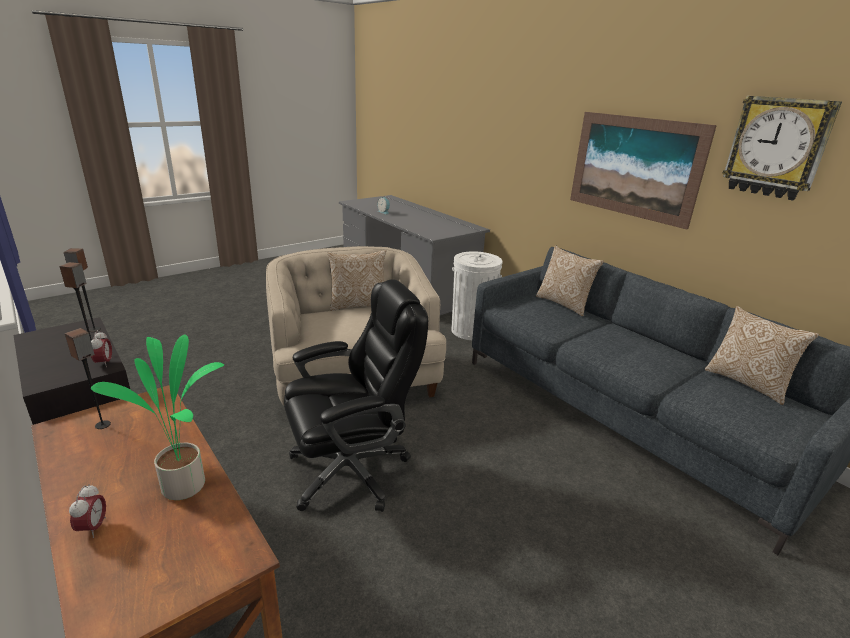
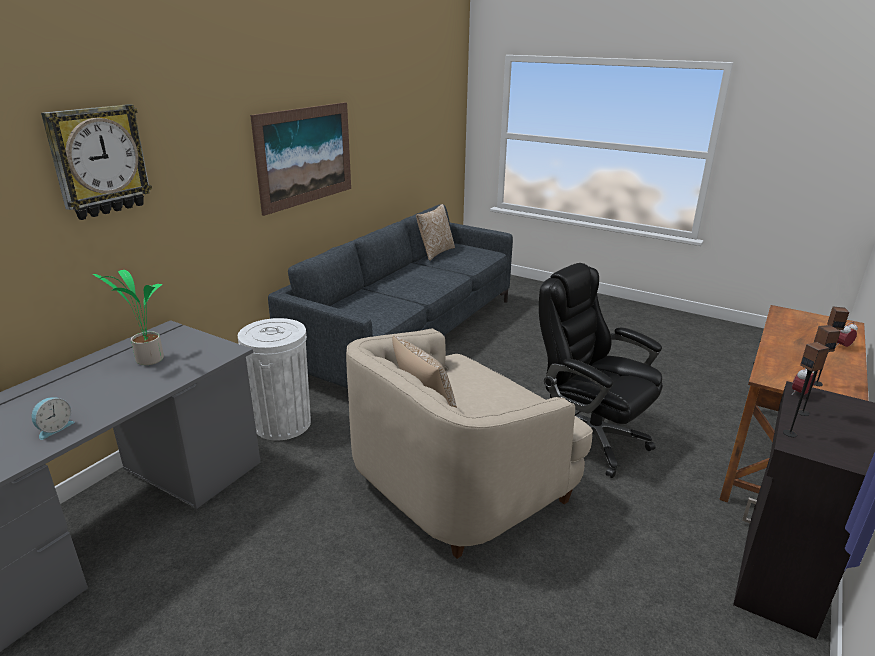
camera: 110 degrees left, 0 degrees up
(186, 484) = (787, 336): potted plant -> potted plant (148, 359)
(564, 304) = (343, 301): pillow -> none
(777, 148) = (374, 109): wall clock -> wall clock (99, 161)

